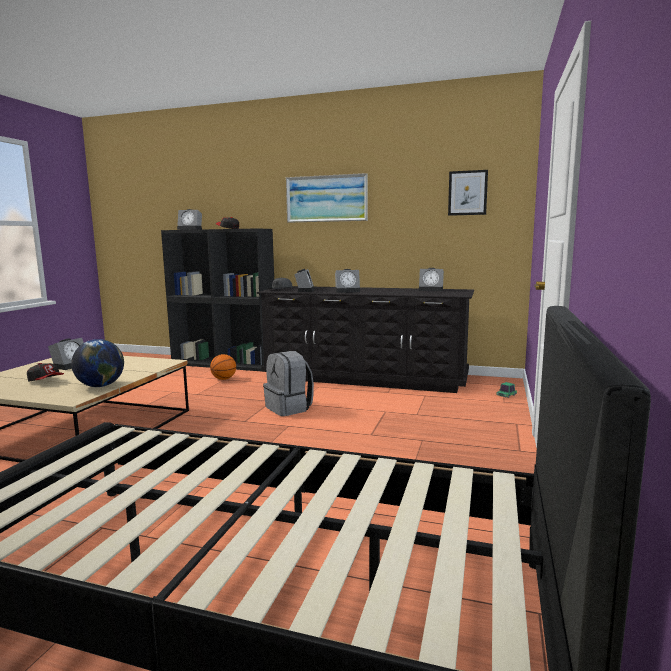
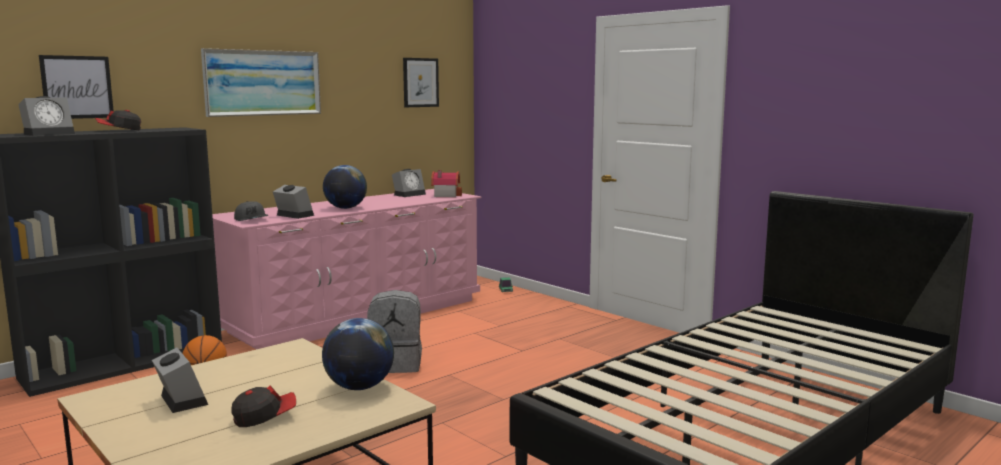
camera: 60 degrees left, 0 degrees up
(222, 205) = (77, 87): none -> picture
(348, 291) = (345, 208): alarm clock -> globe
(365, 377) = (358, 315): black dresser -> pink dresser
(450, 293) = (445, 195): none -> toy house

